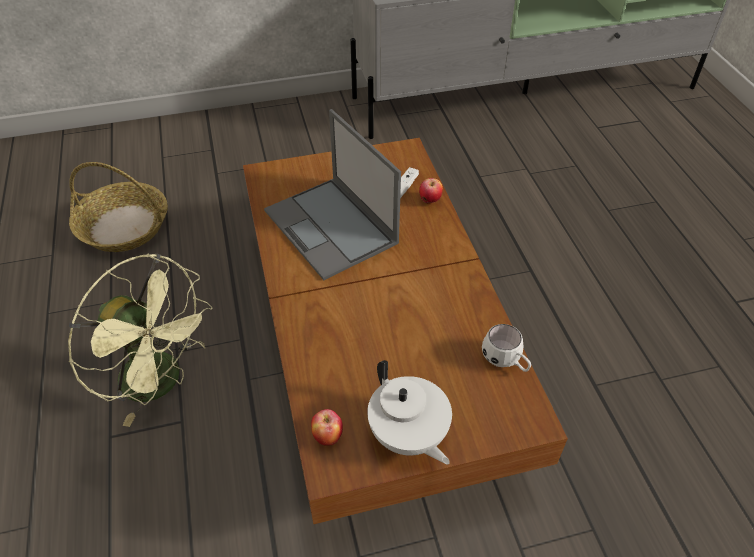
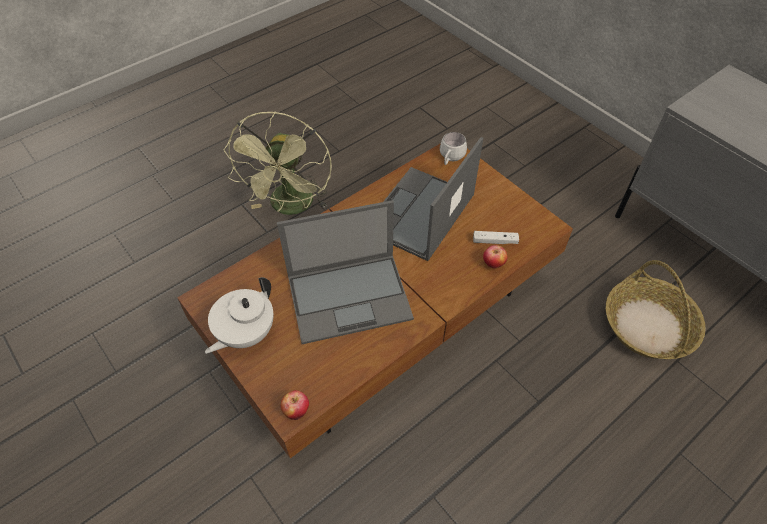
camera: 65 degrees right, 5 degrees up
(123, 227) = (404, 123): basket -> basket (647, 326)
(327, 436) = (227, 287): apple -> apple (296, 411)
(408, 320) = (350, 296): none -> laptop
(506, 361) = (340, 376): white mug -> white mug (450, 159)

